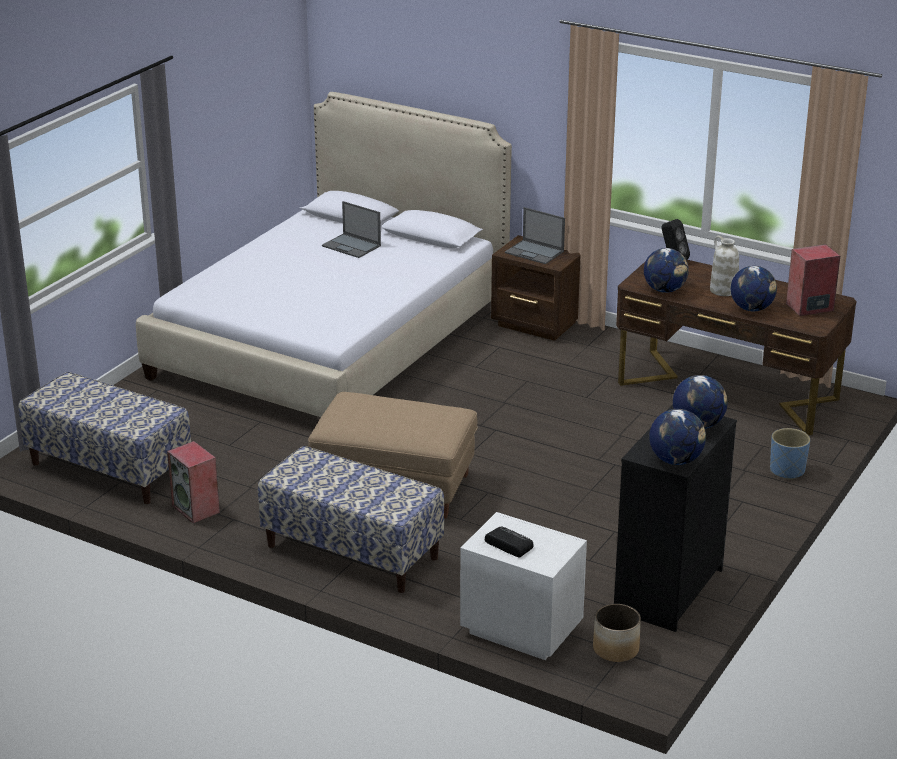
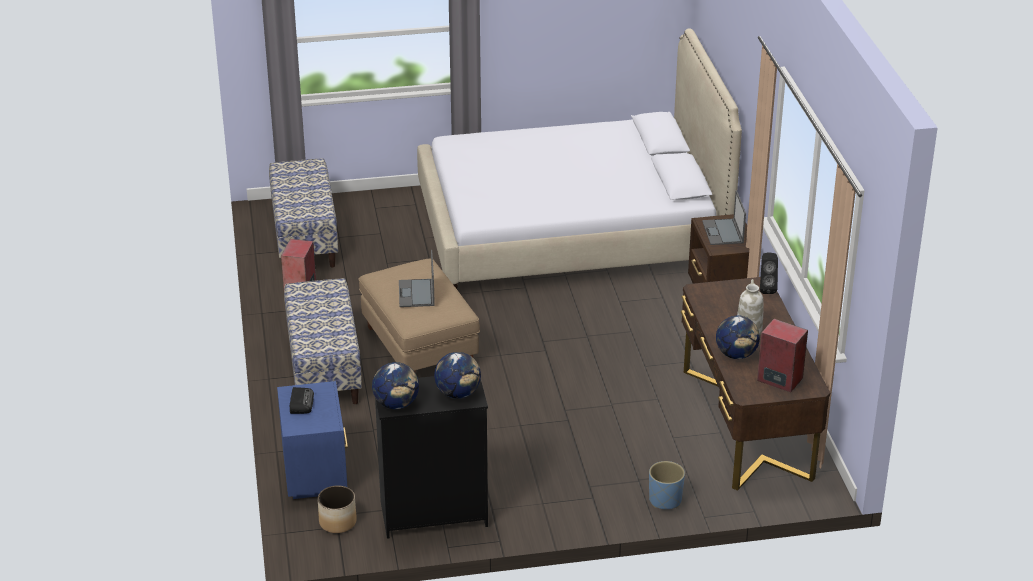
camera: 50 degrees right, 5 degrees up
(352, 246) = (614, 162): laptop -> laptop (416, 294)
(520, 629) = (316, 473): white nightstand -> blue nightstand
(664, 290) = (709, 306): globe -> none

